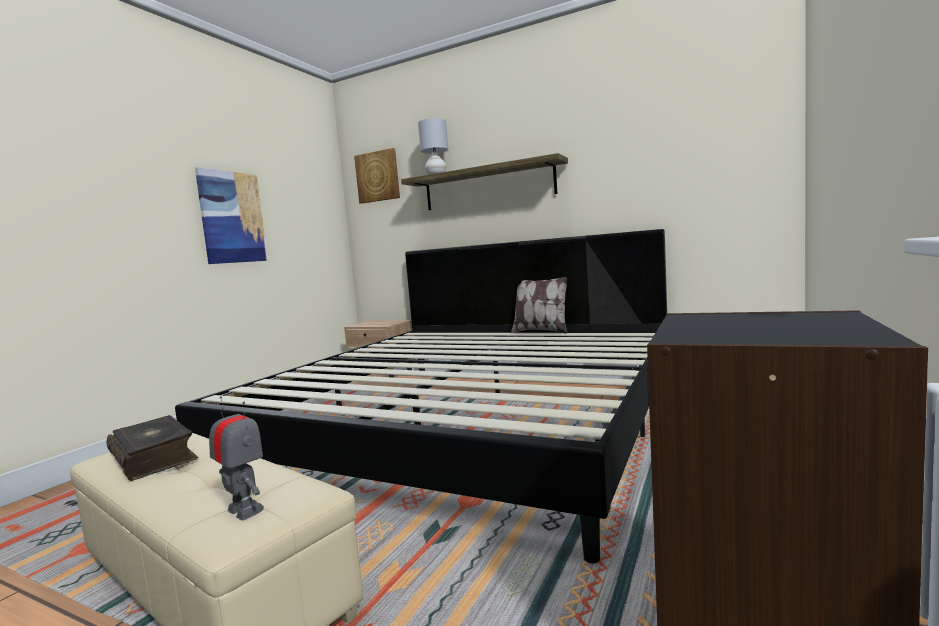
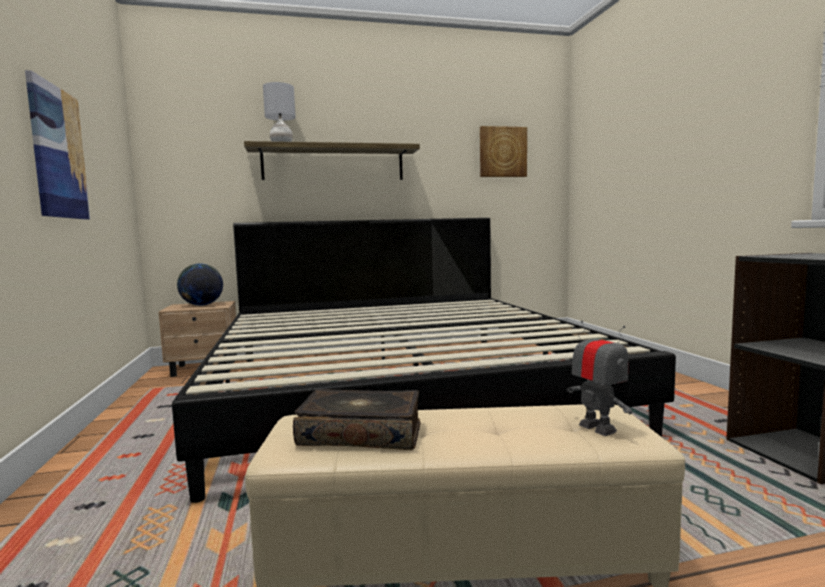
camera: 40 degrees left, 0 degrees up
(244, 511) = (597, 428): toy robot -> toy robot turned 60 degrees clockwise
(378, 176) = (190, 133): picture -> picture (502, 152)
(380, 322) = (201, 305): none -> globe
(540, 331) = (391, 304): pillow -> none

